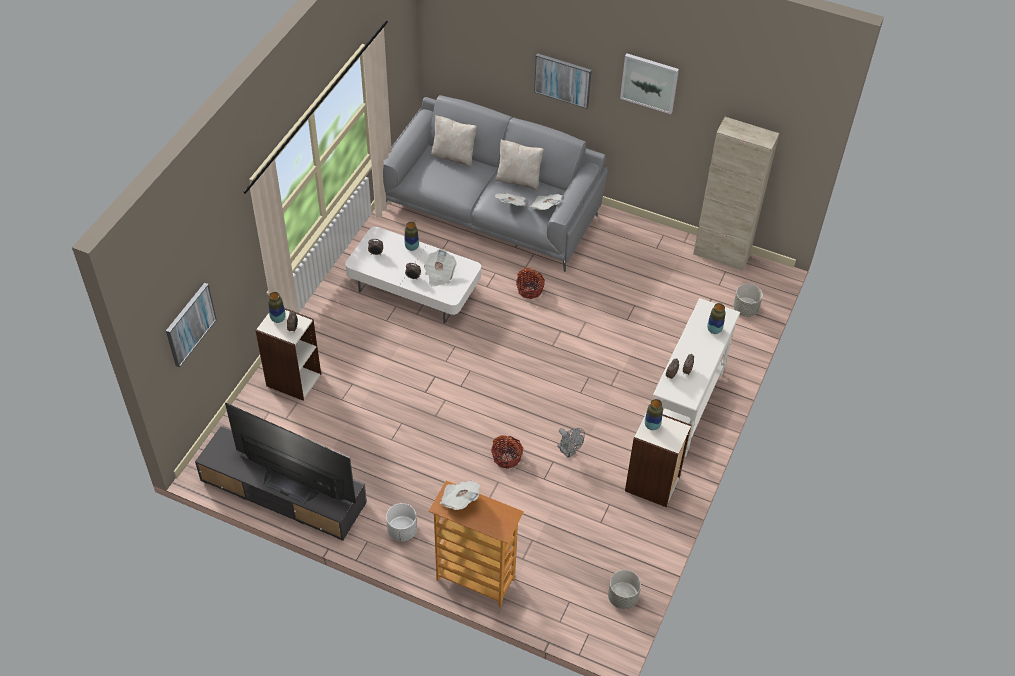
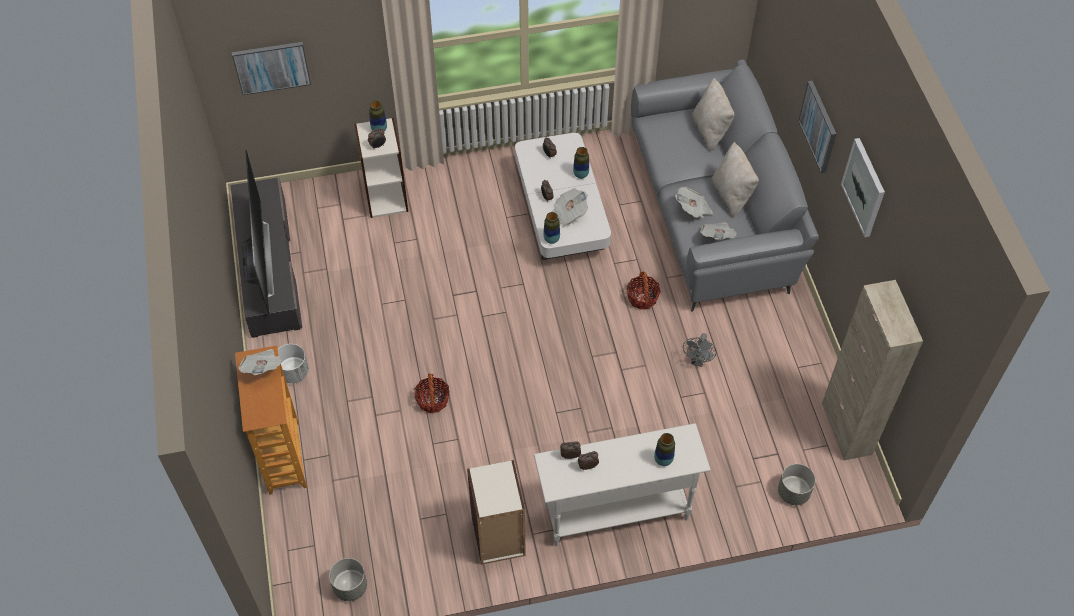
camera: 55 degrees right, 5 degrees up
(568, 452) = (479, 445): grey fan -> grey fan (698, 360)
(652, 426) = (495, 475): vase -> vase (551, 239)

